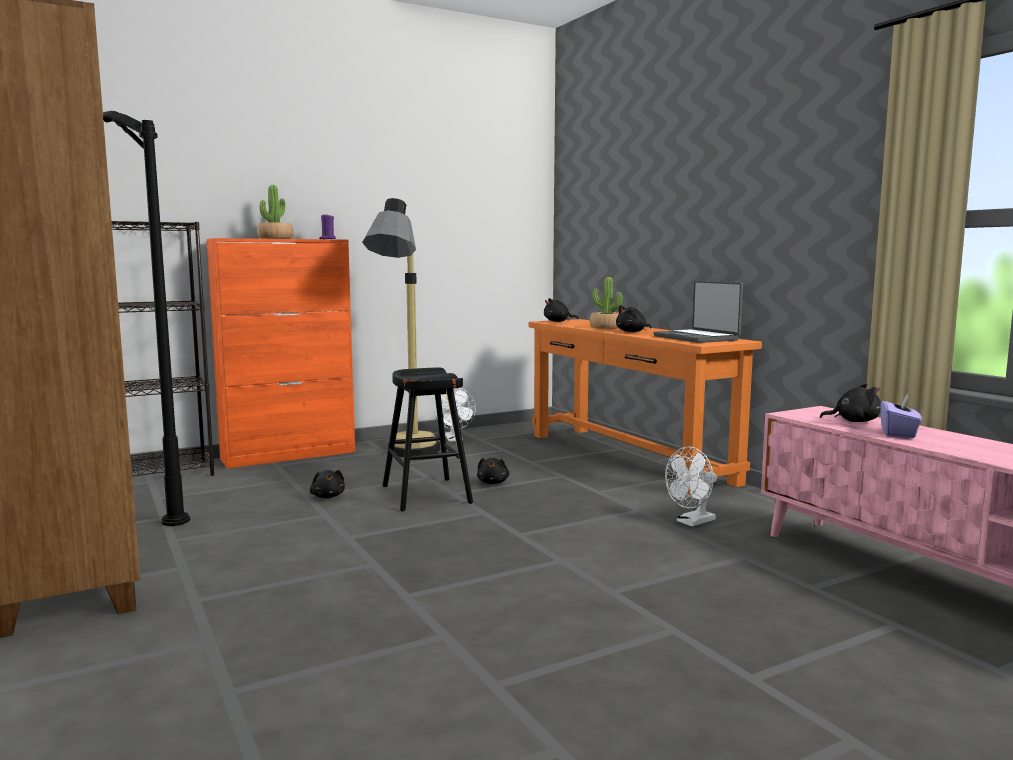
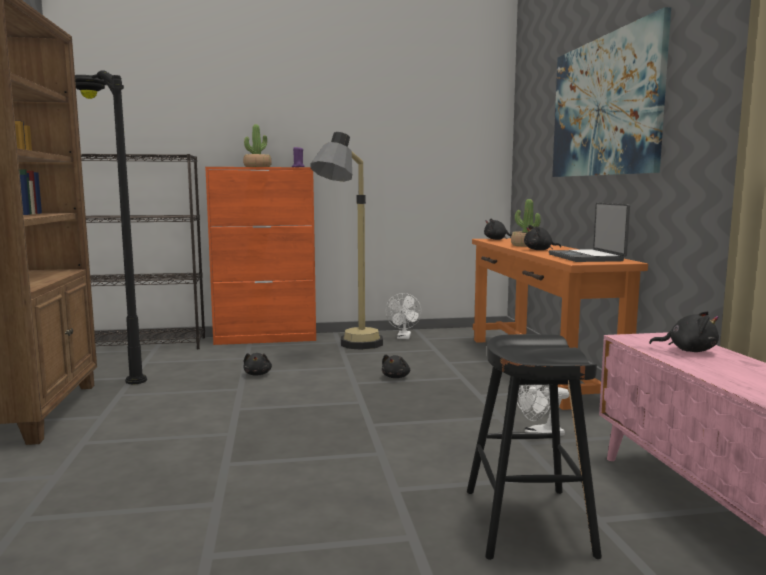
camera: 20 degrees right, 0 degrees up
(426, 494) = (332, 381): black stool -> black stool (528, 522)
(694, 182) = (604, 107): none -> picture
(898, 433) = (719, 368): purple tissue box -> none

